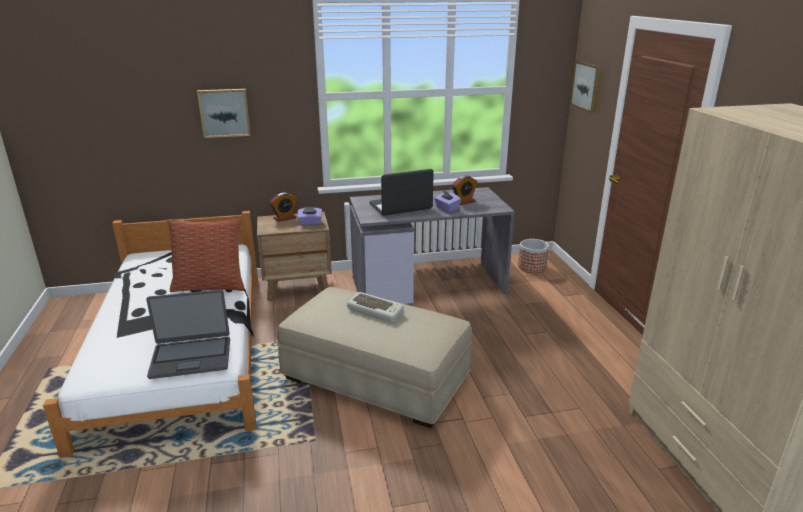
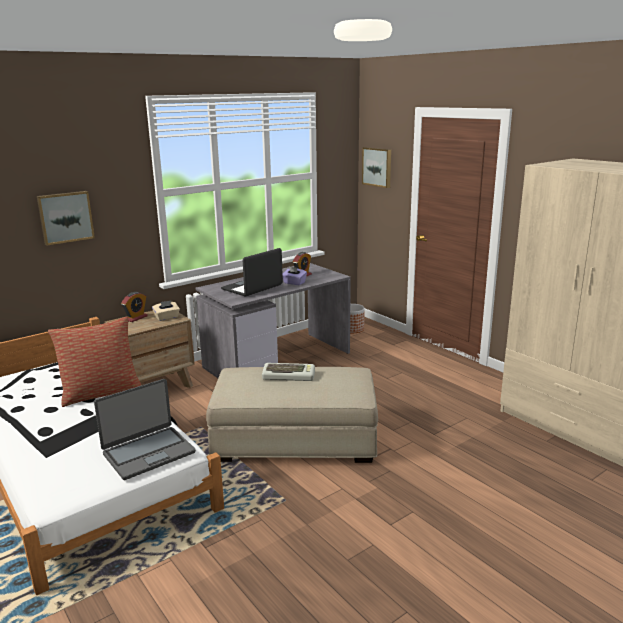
camera: 25 degrees left, 5 degrees down
(310, 223) = (167, 318): purple tissue box -> beige tissue box

